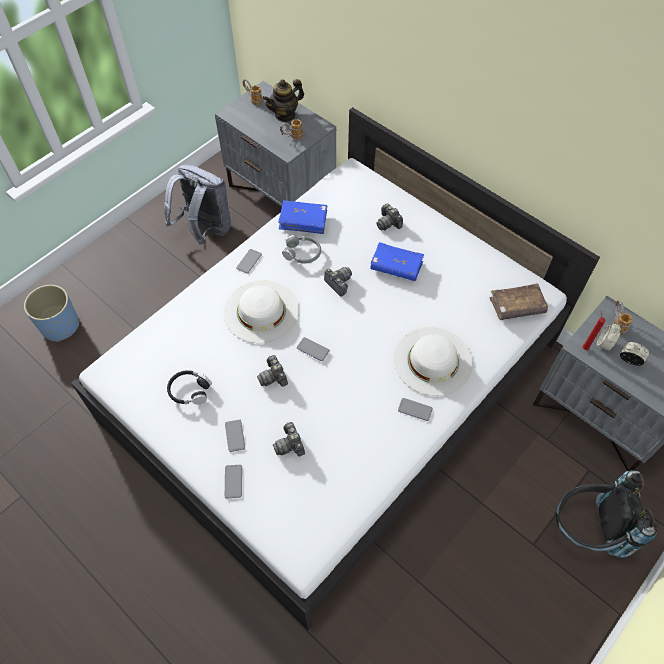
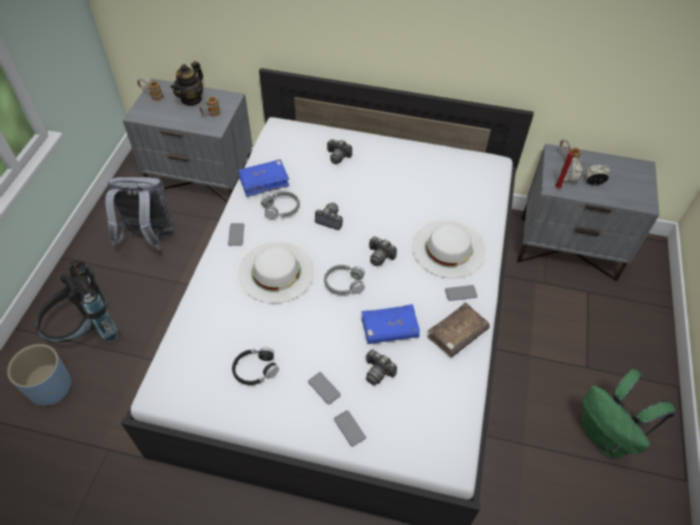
camera: 30 degrees left, 5 degrees down
(273, 376) = (325, 321): camera -> camera (380, 256)
(313, 349) = (344, 283): phone -> grey headphones
(396, 266) = (368, 188): blue book -> blue book (389, 329)
(506, 619) = (606, 435): none -> green backpack
(517, 306) = (482, 180): brown book -> brown book (457, 334)
(586, 530) = (615, 337): black backpack -> black backpack (86, 332)

